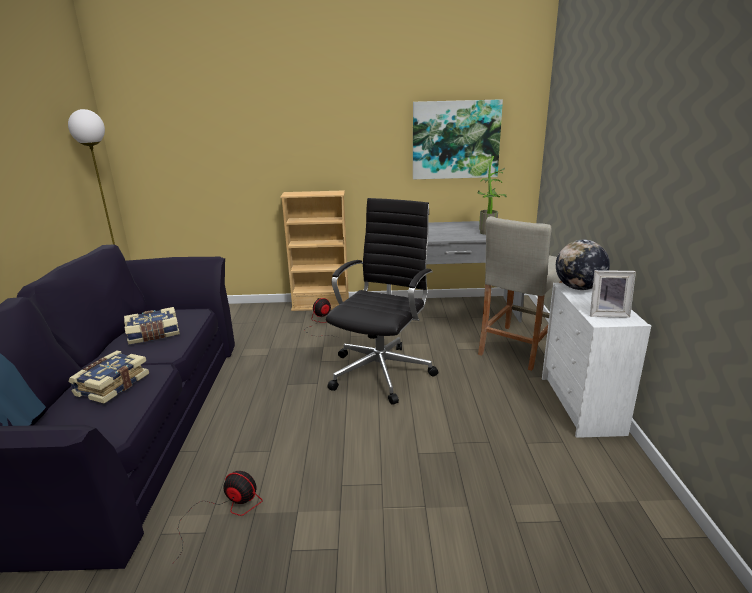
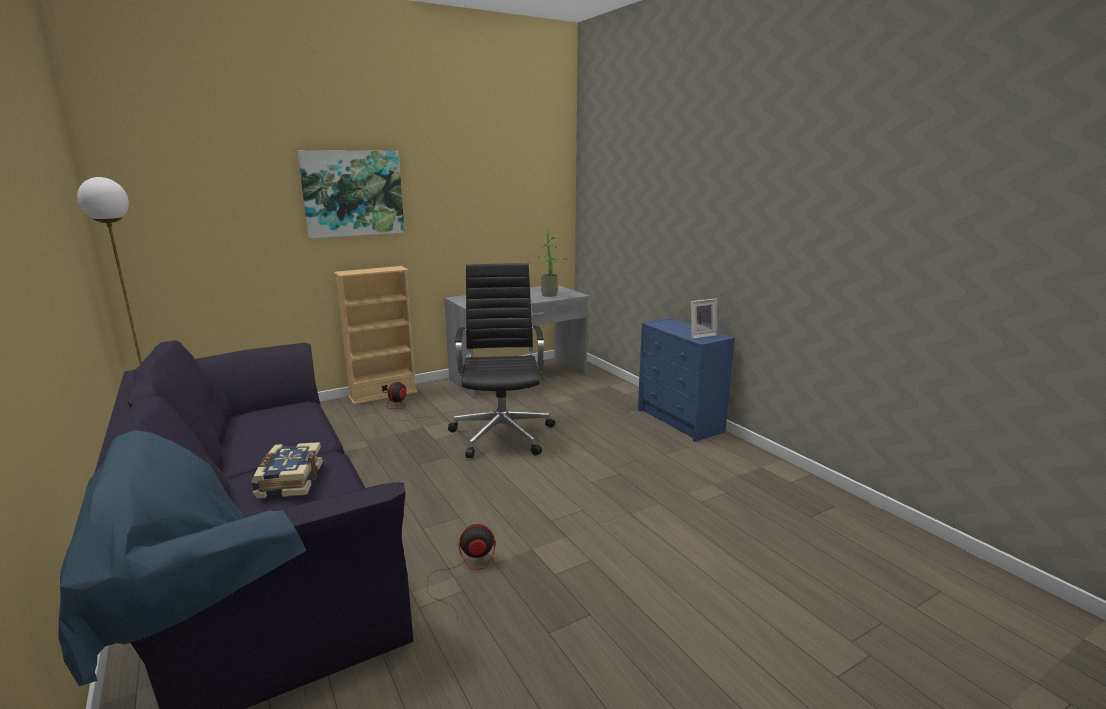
camera: 30 degrees left, 5 degrees down
(153, 334) = (273, 433): book -> none
(455, 140) = (503, 211): picture -> picture (353, 193)
(518, 347) = (600, 393): beige stool -> none
(578, 288) = (664, 323): globe -> none
(582, 405) = (680, 421): white dresser -> blue dresser

